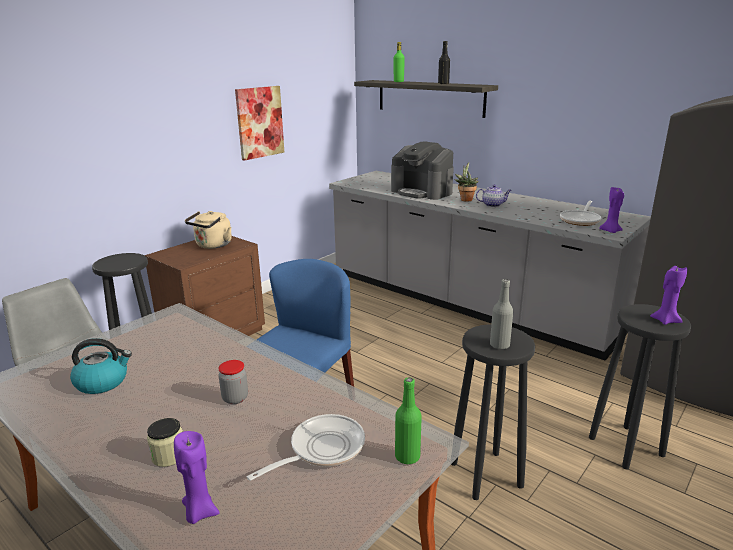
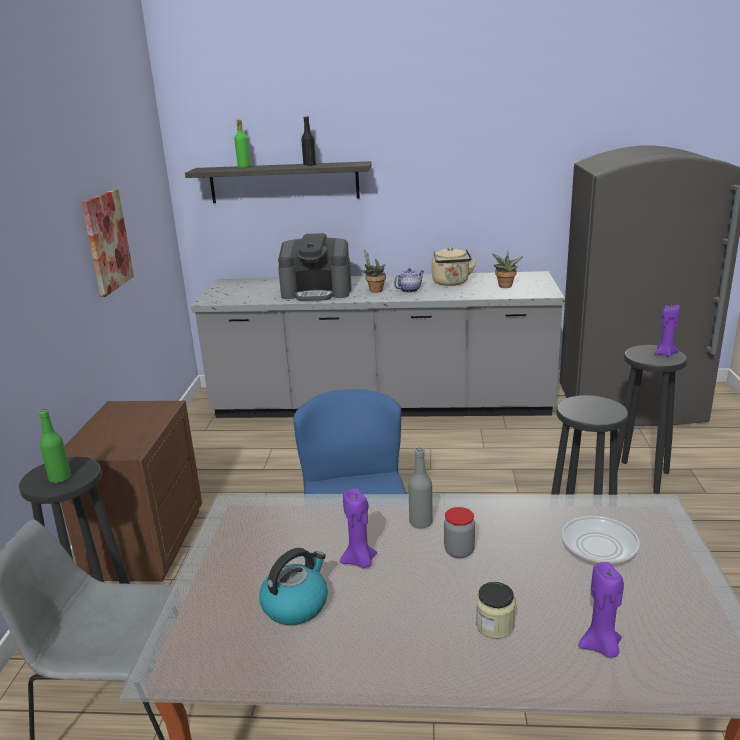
camera: 35 degrees left, 0 degrees up
(212, 245) = (129, 419): beige kettle -> beige kettle (451, 283)
(407, 456) = (661, 524): green bottle -> green bottle (60, 478)
(499, 345) = (600, 412): grey bottle -> grey bottle (421, 522)
(580, 220) = (505, 287): frying pan -> potted plant
(610, 231) = (543, 291): purple candle -> purple candle (359, 561)

